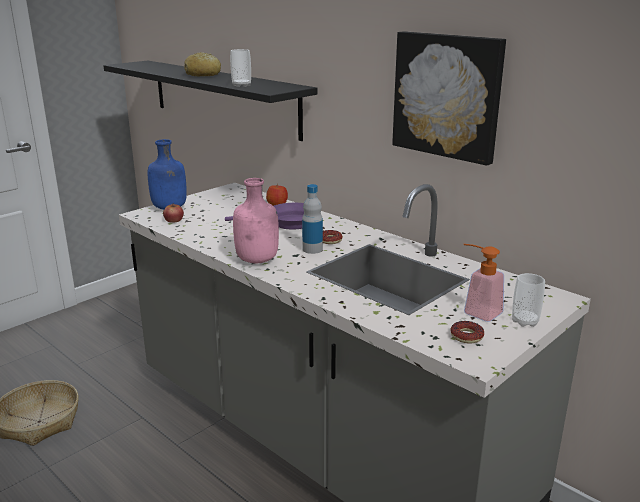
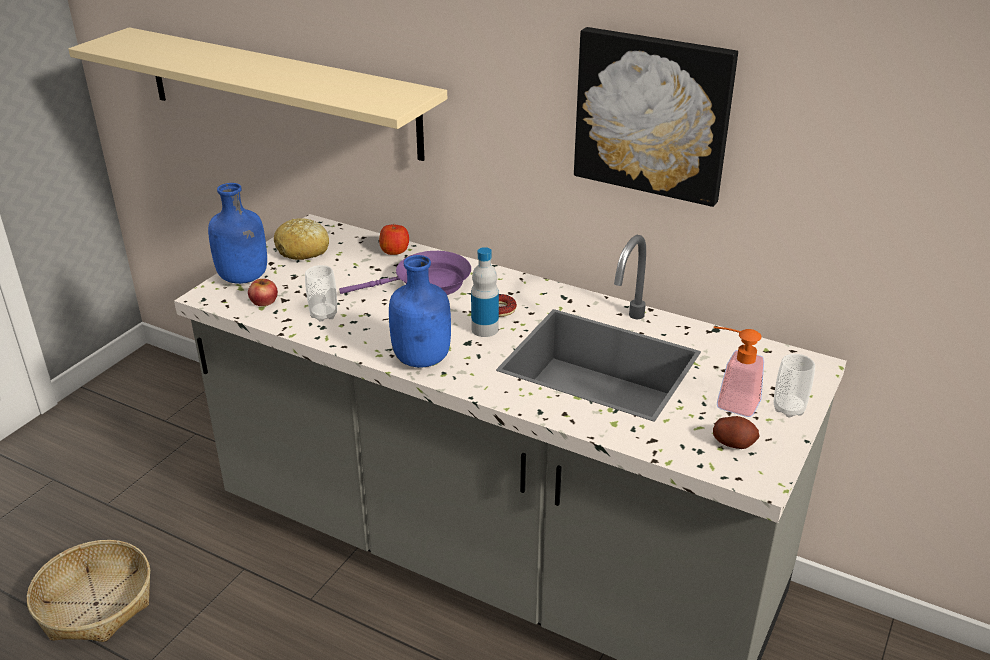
camera: 15 degrees left, 10 degrees up
(203, 74) = (255, 67): bread -> bread (303, 250)
(223, 97) = (279, 92): black shelf -> beige shelf
(241, 85) = (336, 95): cup -> cup (323, 315)
(258, 260) = (423, 359): pink bottle -> blue bottle
(466, 336) = (733, 443): donut -> potato

